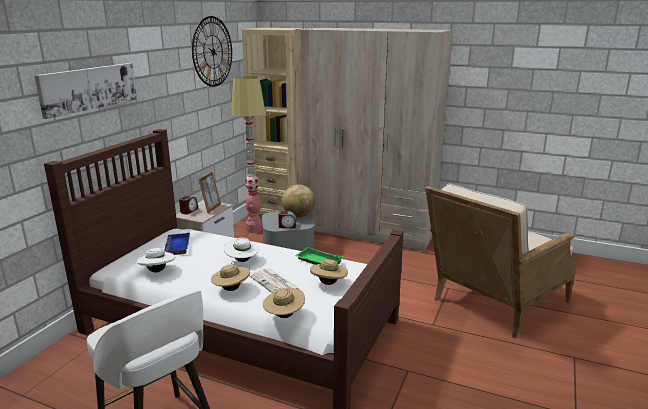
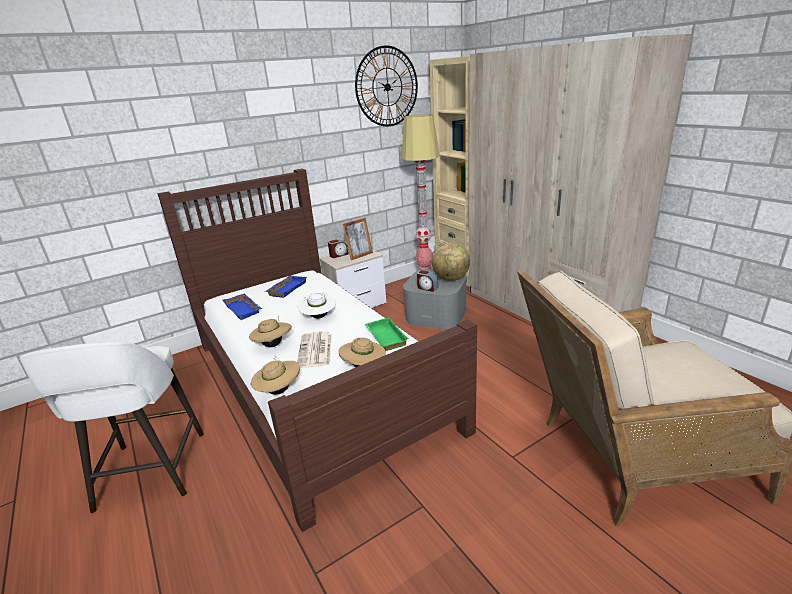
camera: 35 degrees right, 5 degrees up
(89, 88) = (214, 123): picture -> none
(157, 271) = (244, 309): white hat -> blue tray

